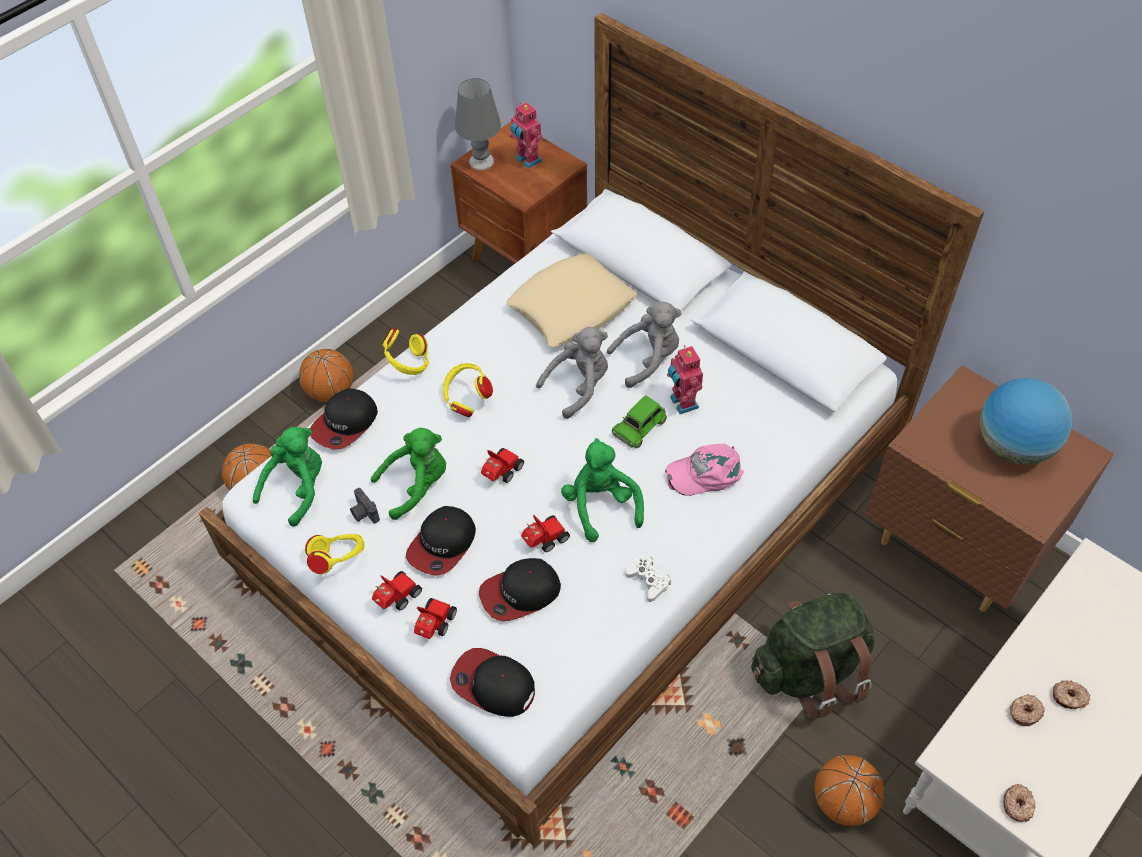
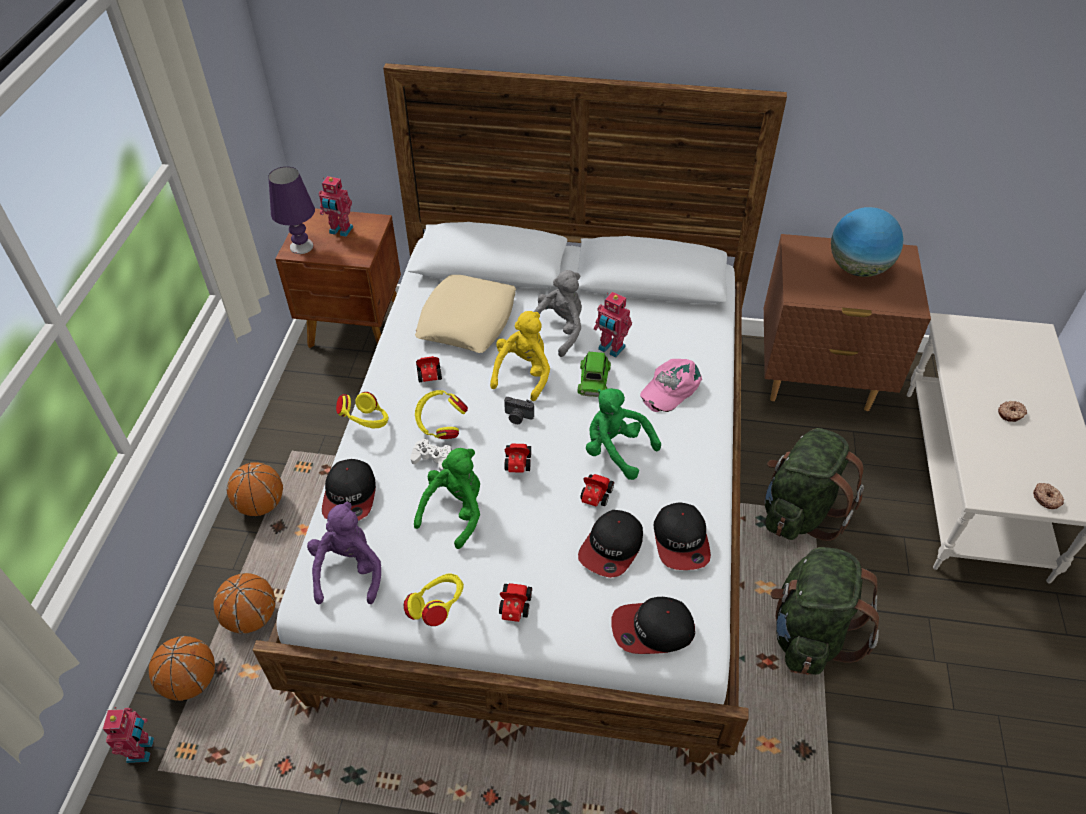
camera: 35 degrees left, 5 degrees down
(114, 548) = (142, 750): none -> toy robot
(298, 488) = (349, 570): green plush toy -> purple plush toy
(364, 513) = (429, 558): camera -> camera (518, 417)
(434, 625) = (565, 612): toy car -> toy car (430, 377)
(442, 544) = (517, 546): cap -> cap (681, 541)
(481, 162) = (301, 246): grey table lamp -> purple table lamp
(579, 386) = (523, 373): grey plush toy -> yellow plush toy
(648, 580) = (698, 484): white game controller -> white game controller (432, 458)
(715, 791) = (809, 633): none -> green backpack
(843, 802) = (893, 586): basketball -> basketball (191, 682)
(1024, 712) = (996, 438): donut -> none

